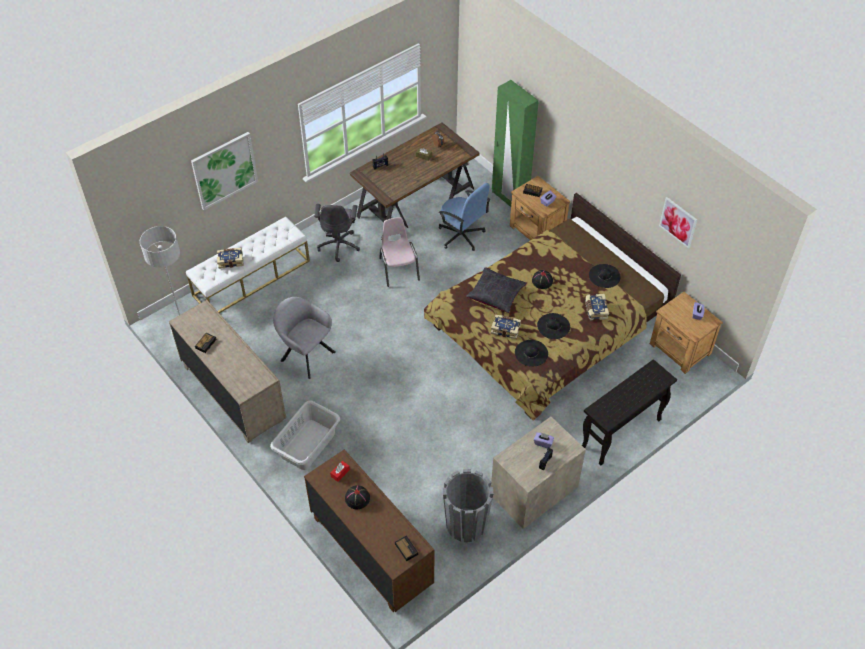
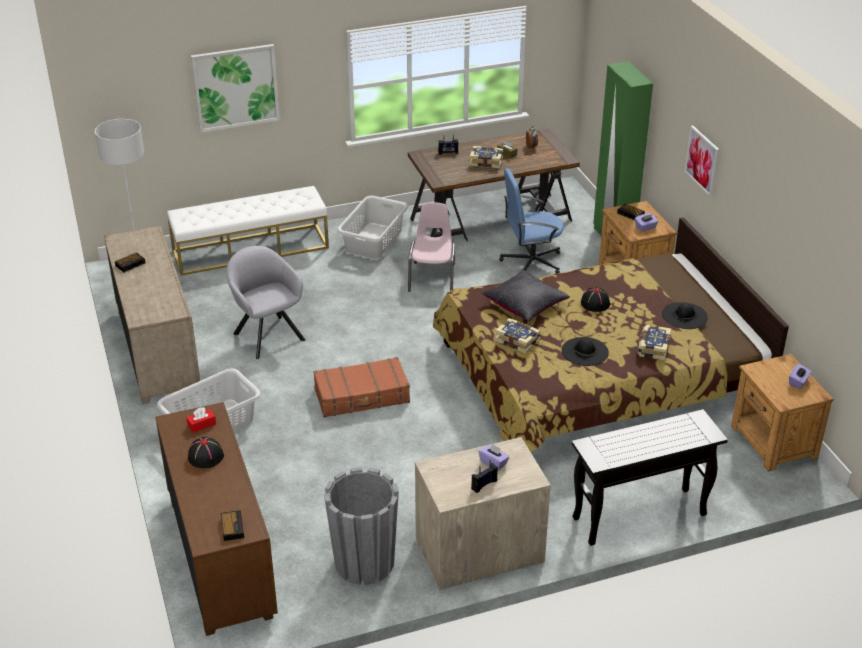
camera: 20 degrees right, 15 degrees down
(230, 260) = (223, 211): book -> book (486, 162)
(339, 245) = (373, 241): grey office chair -> grey laundry basket
(400, 390) = (362, 396): none -> brown suitcase
(461, 236) = (530, 262): blue office chair -> blue office chair turned 105 degrees clockwise
(531, 353) = (538, 372): black hat -> none
(678, 222) = (790, 239): picture -> picture (702, 160)

